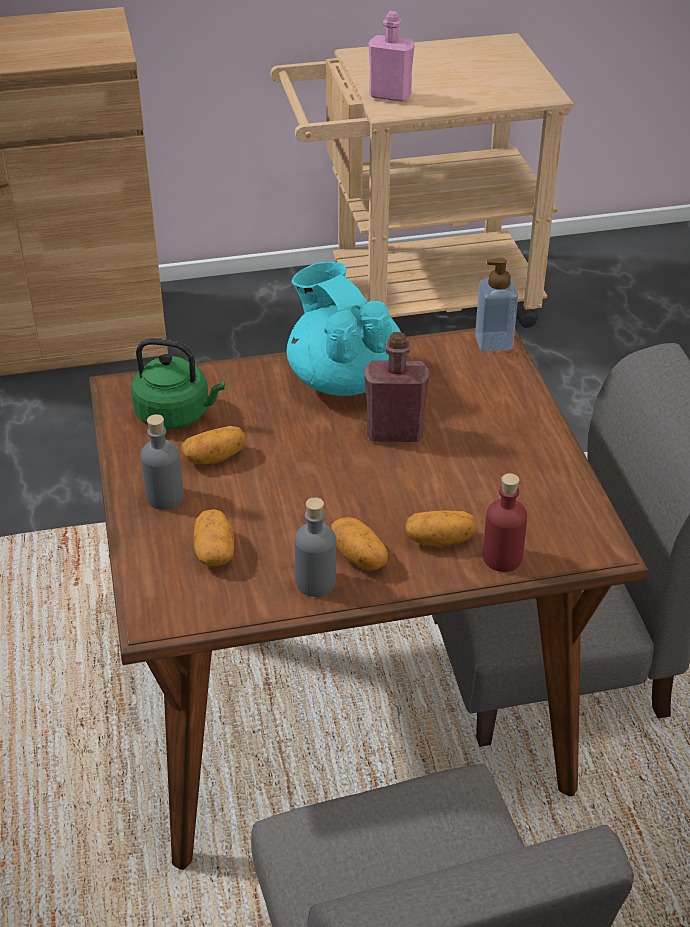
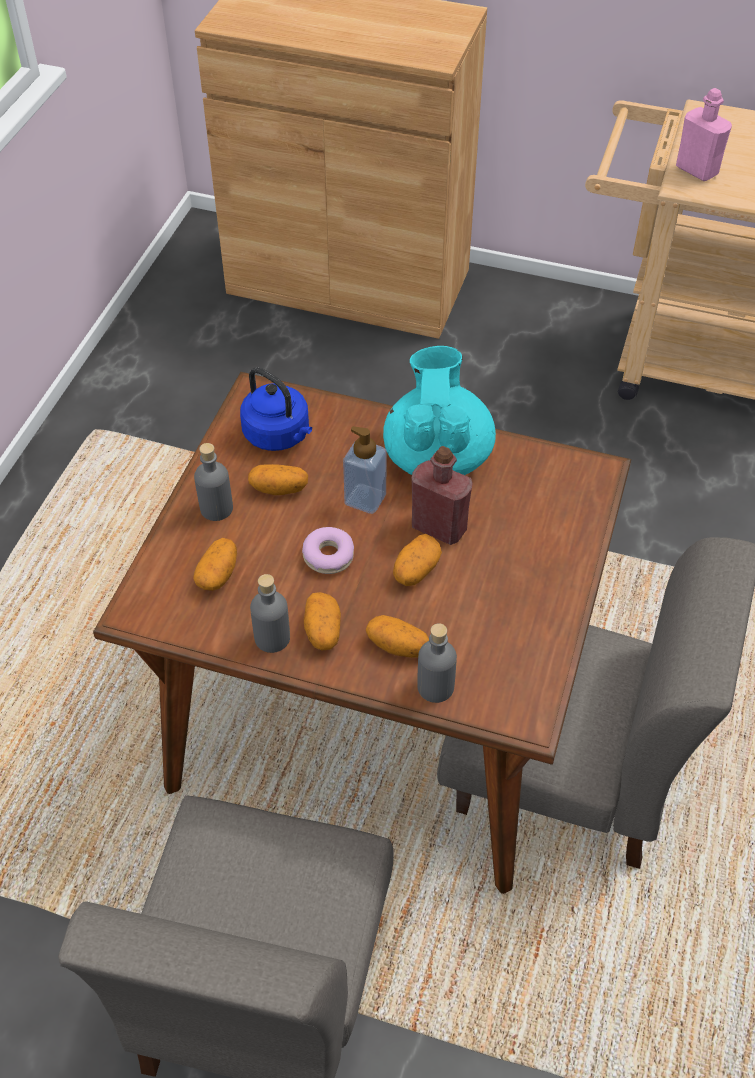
camera: 30 degrees right, 10 degrees up
(177, 414) = (279, 436): green kettle -> blue kettle
(311, 494) = (328, 556): none -> donut
(403, 474) = (416, 570): none -> potato
(493, 342) = (595, 473): soap dispenser -> soap dispenser (365, 499)
(502, 558) = (435, 687): red bottle -> grey bottle

